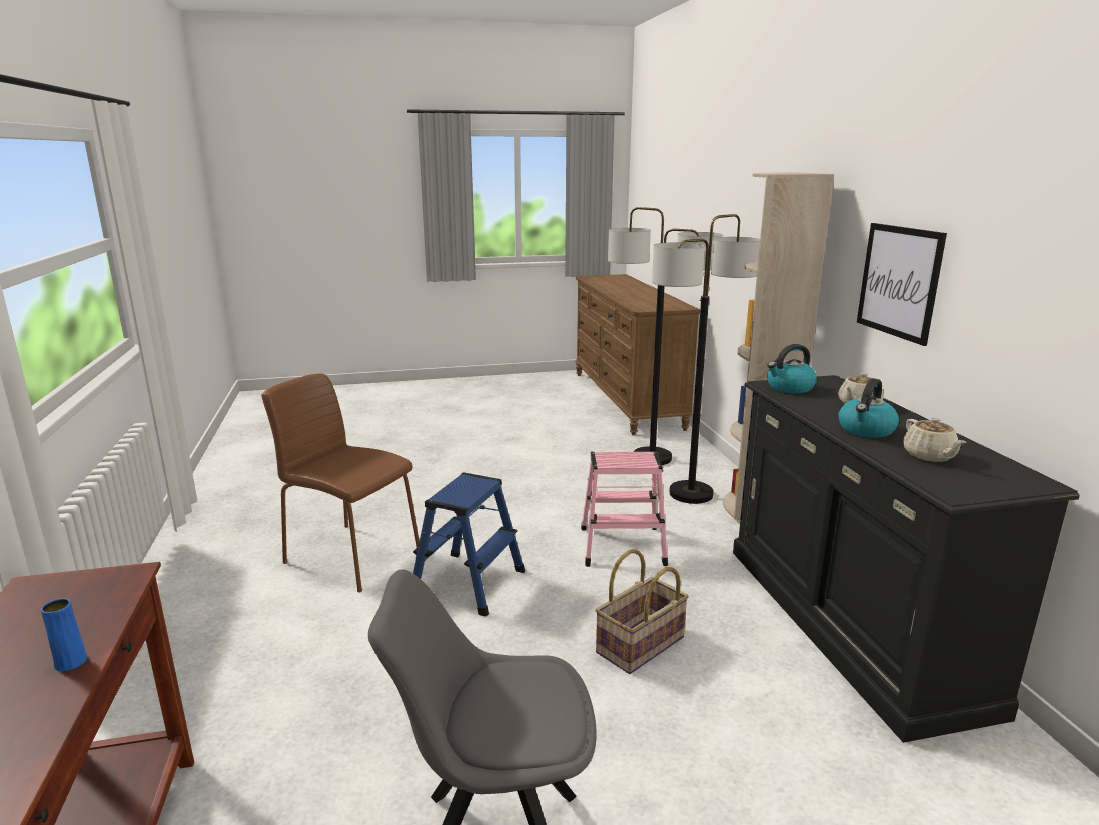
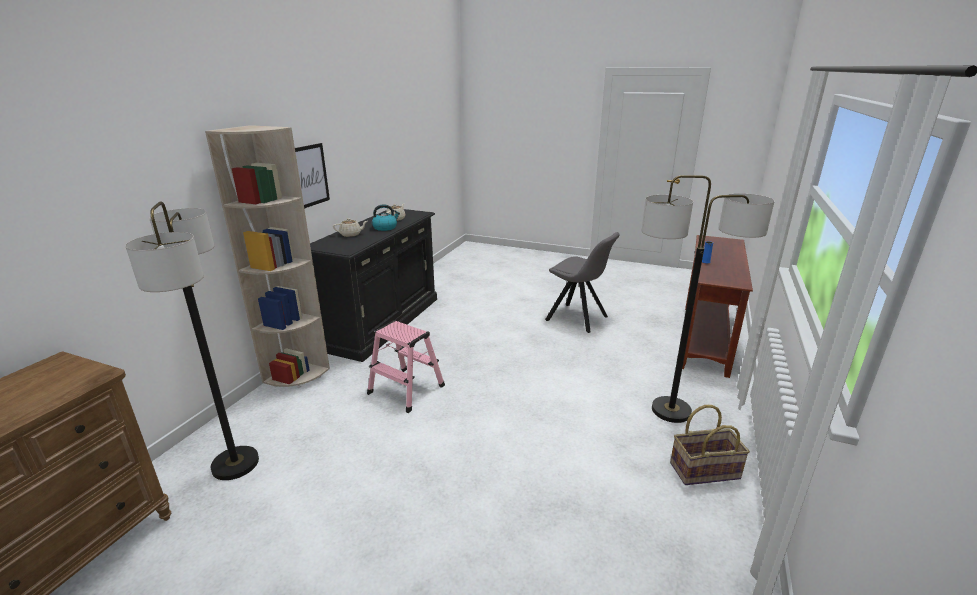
camera: 145 degrees left, 5 degrees up
(348, 555) = (586, 457): brown chair -> none
(468, 583) = (519, 401): blue step ladder -> none
(641, 646) = (472, 343): basket -> basket (704, 470)
(690, 494) = (297, 409): floor lamp -> floor lamp (671, 411)
(789, 388) = (346, 247): kettle -> none

